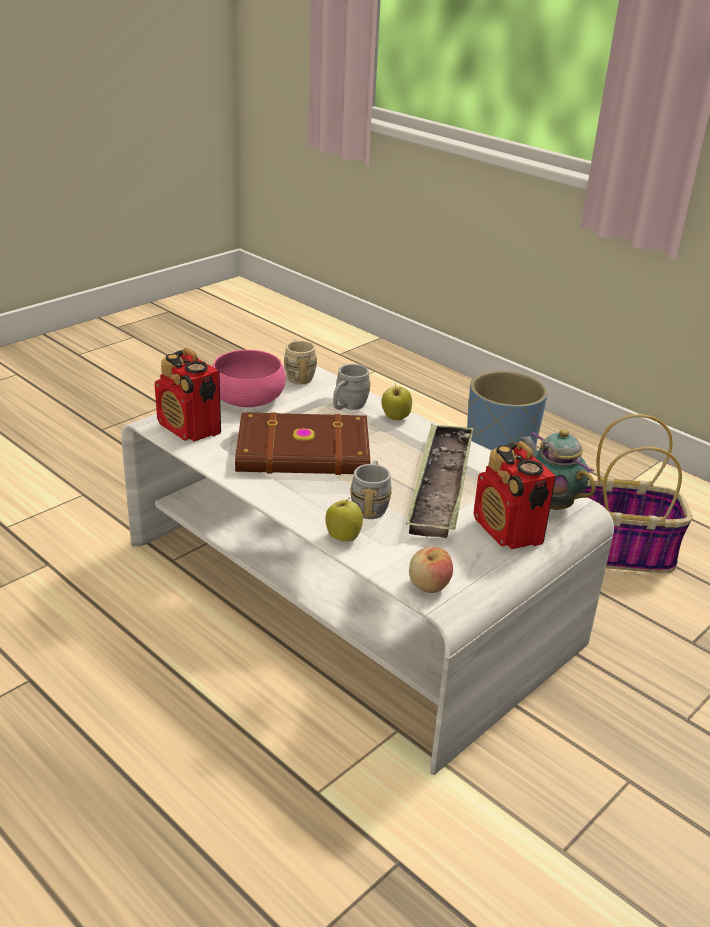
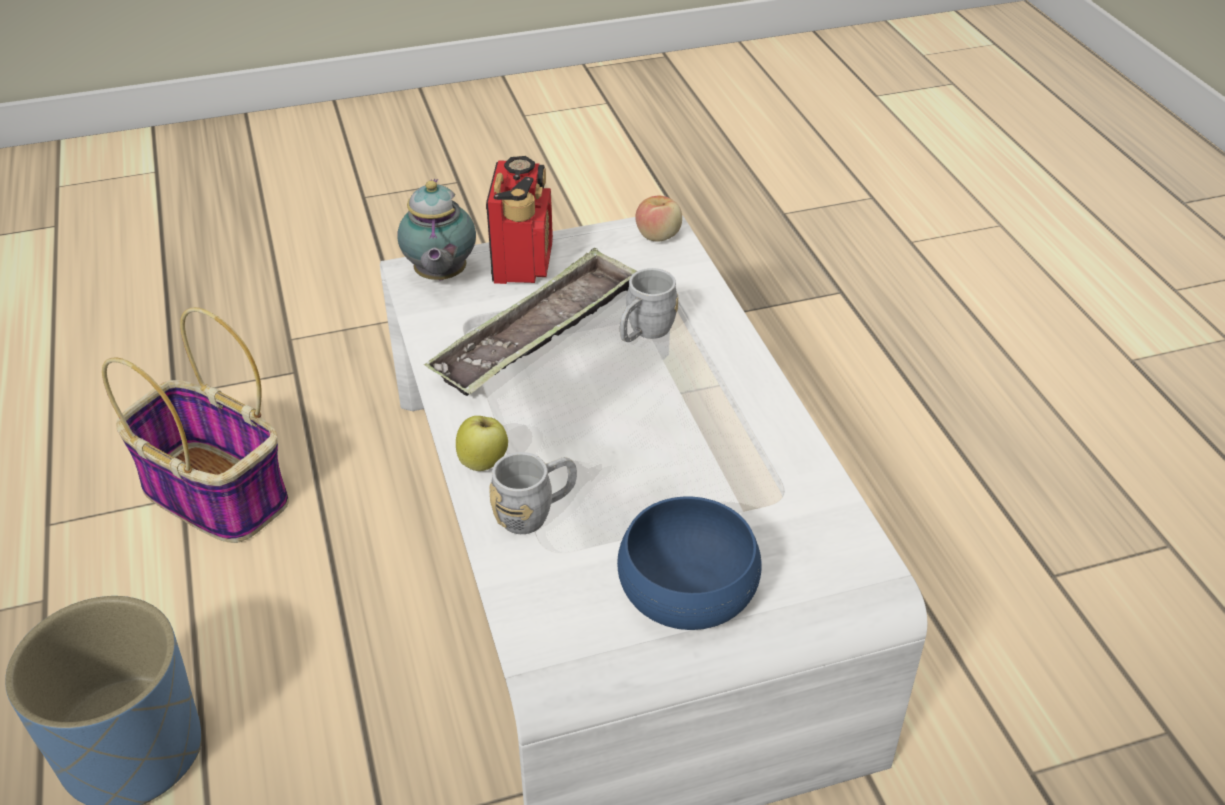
camera: 150 degrees left, 10 degrees up
(190, 429) = (820, 540): radio -> none
(248, 397) = (687, 591): pink bowl -> blue bowl
(298, 375) = (557, 628): beige mug -> none
(304, 452) = (670, 437): brown book -> none
(343, 537) = (706, 305): apple -> none

